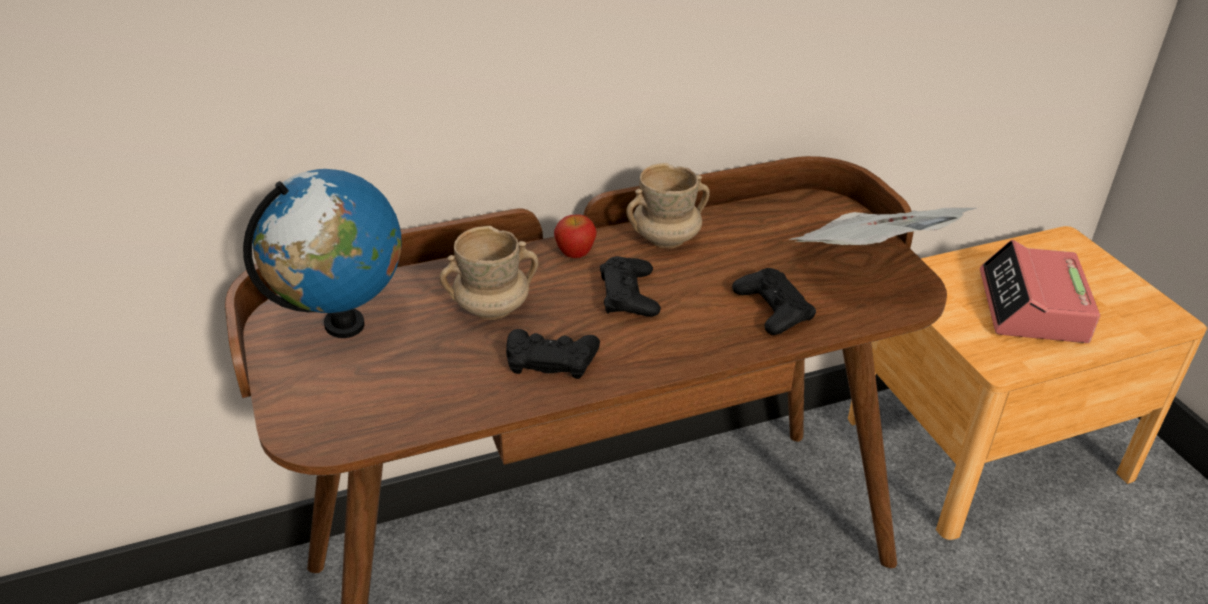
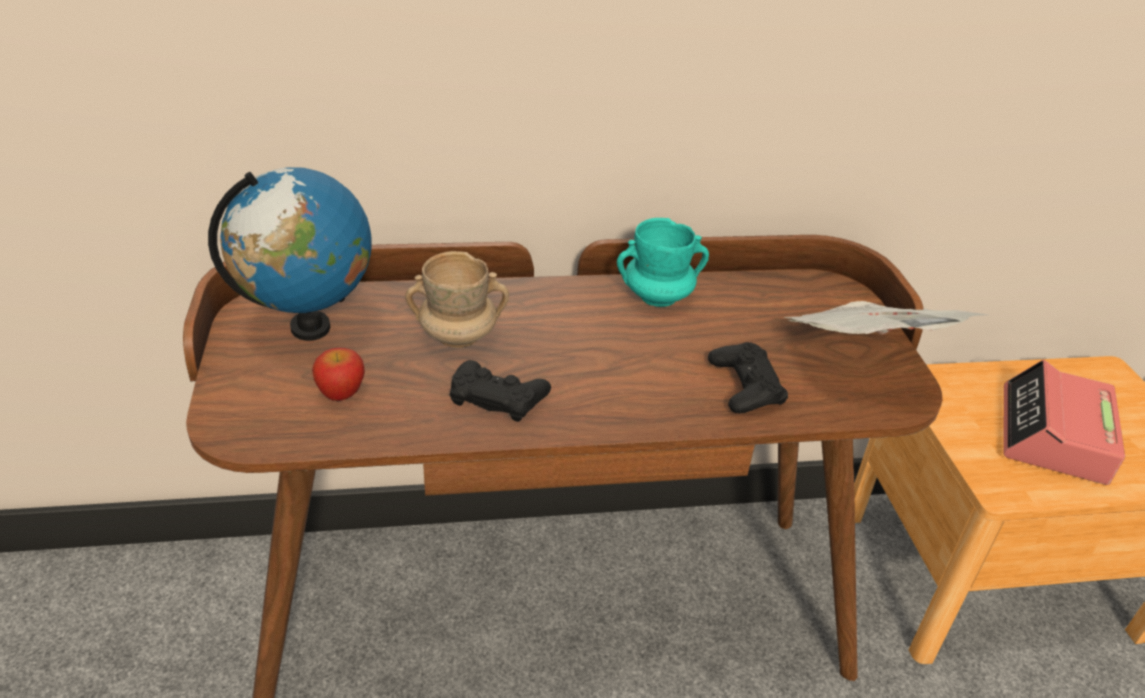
camera: 10 degrees right, 0 degrees up
(575, 252) = (561, 295): apple -> apple (341, 392)
(629, 295) = (600, 346): black game controller -> none
(666, 239) = (658, 296): beige mug -> turquoise mug

